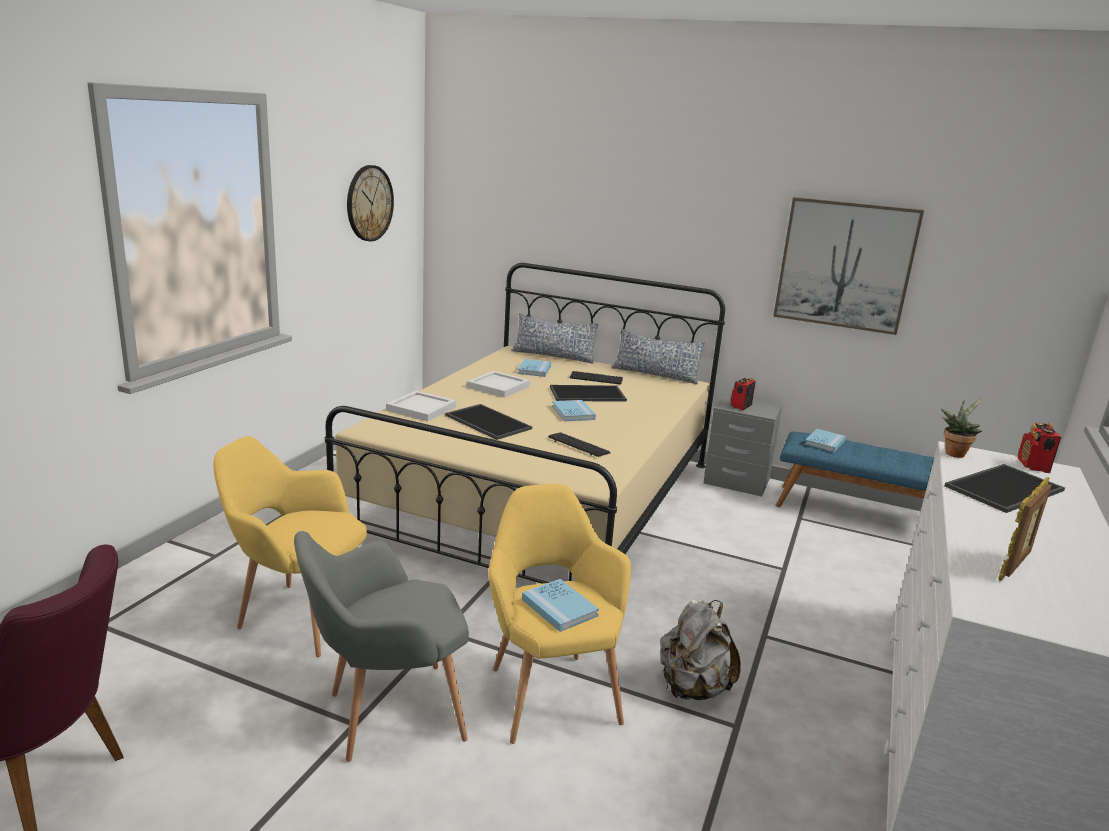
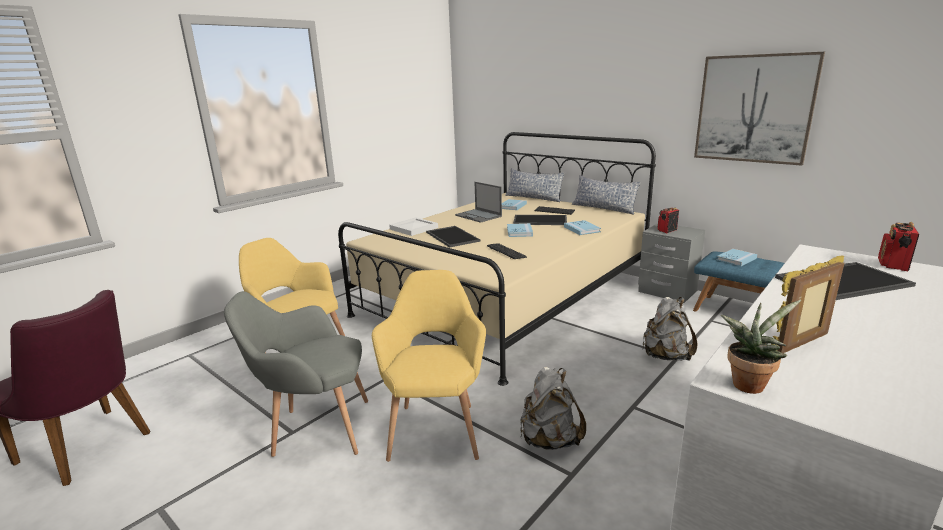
camera: 20 degrees right, 0 degrees up
(369, 203) = (405, 96): wall clock -> none
(499, 386) = (478, 216): white tray -> laptop
(559, 607) = (425, 361): blue book -> blue book (581, 229)
(771, 568) = (665, 355): none -> grey backpack
(954, 453) = (808, 253): potted plant -> potted plant (749, 383)

